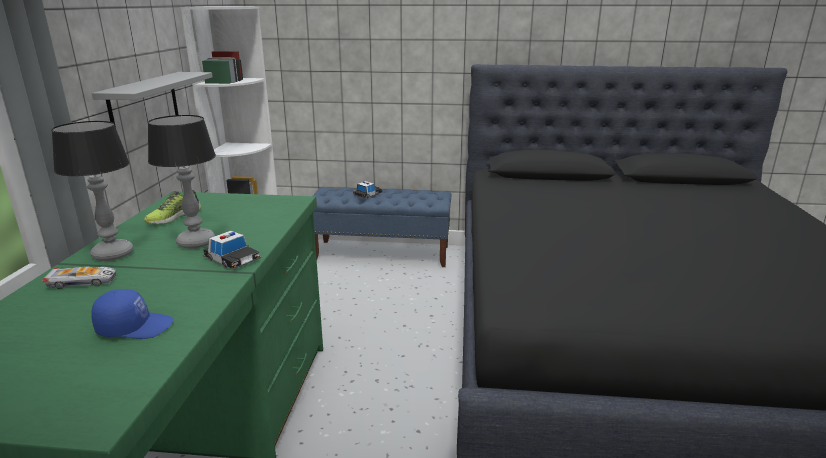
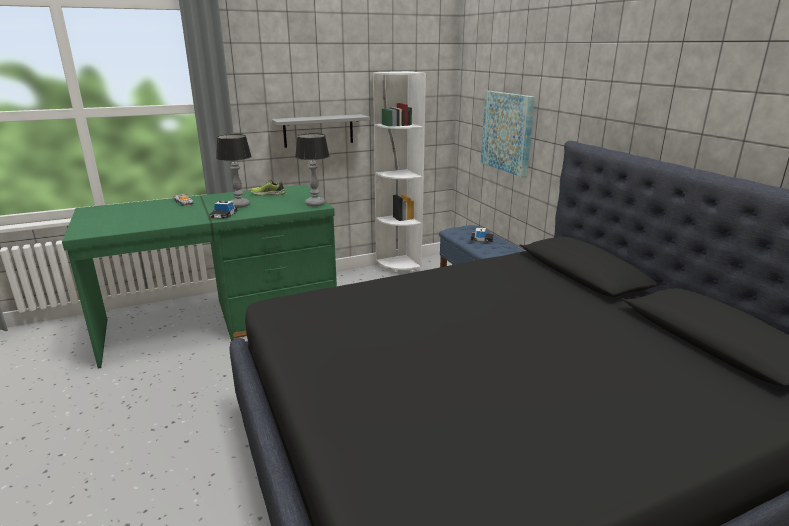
camera: 60 degrees right, 0 degrees up
(114, 254) = (215, 198): table lamp -> table lamp (315, 204)
(135, 326) = (148, 220): blue cap -> none
(355, 71) = (507, 132): none -> picture

